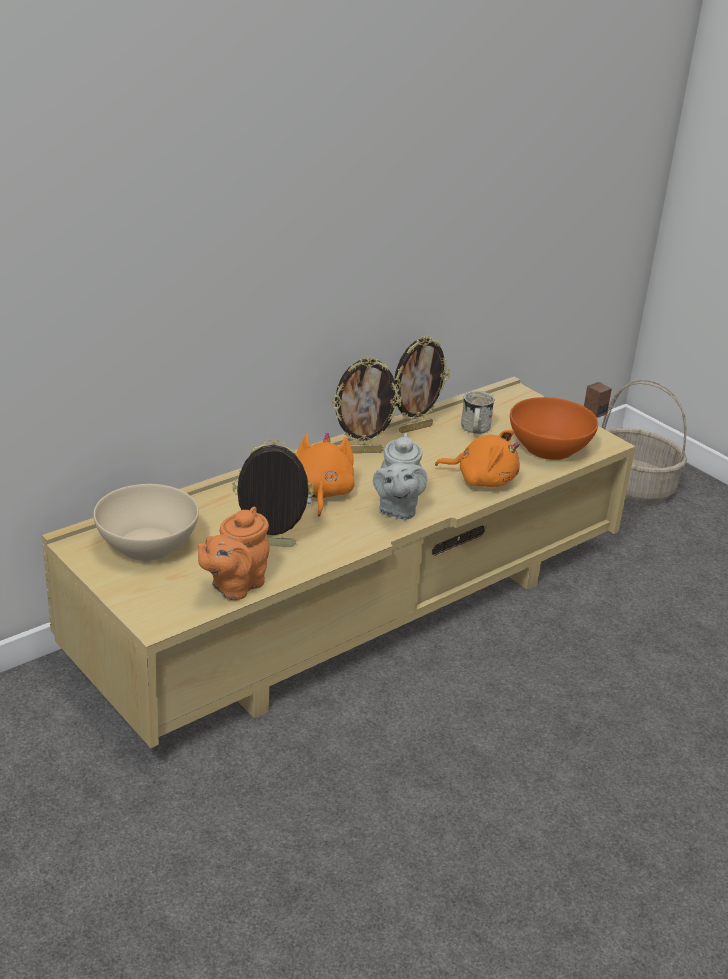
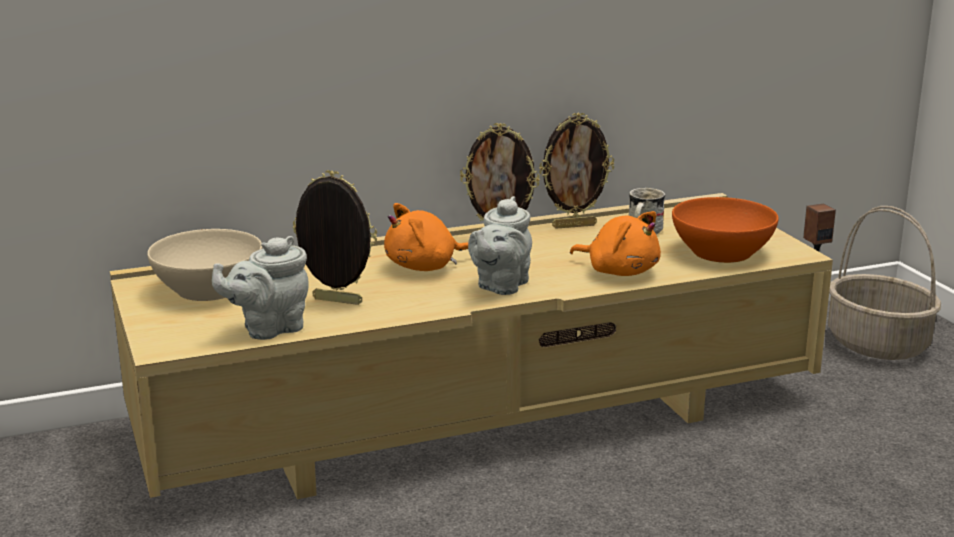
camera: 20 degrees right, 10 degrees down
(234, 586) = (269, 329): orange teapot -> grey teapot
(321, 493) = (425, 267): orange plush toy -> orange plush toy turned 135 degrees counterclockwise

